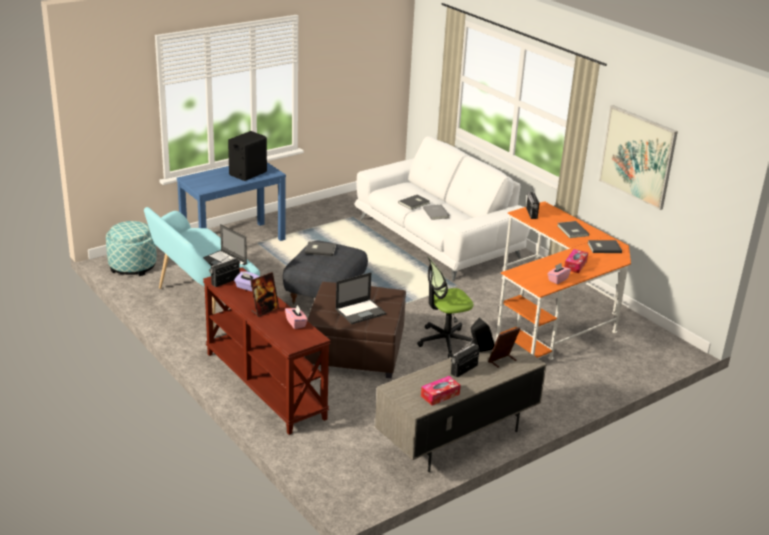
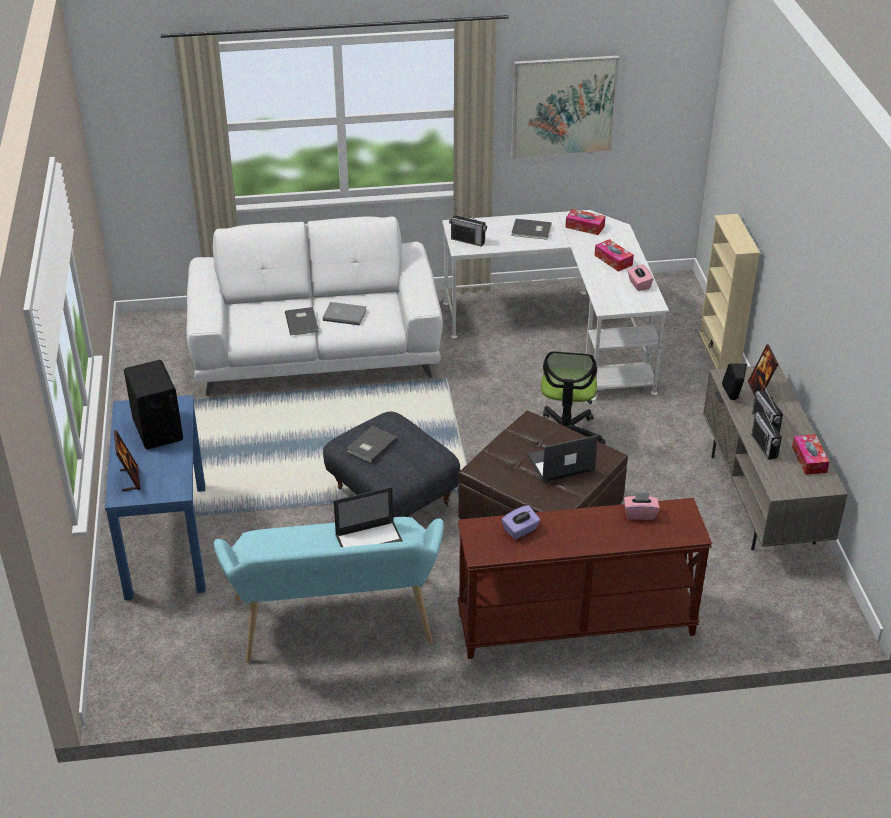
camera: 60 degrees left, 10 degrees up
(132, 266) = (151, 675): ottoman -> none
(225, 281) = (491, 546): radio -> radio (764, 446)
(265, 310) = (592, 532): picture frame -> picture frame (130, 479)
(361, 311) = (560, 463): laptop -> laptop turned 105 degrees counterclockwise
(556, 315) = (562, 333): orange desk -> white desk
(603, 247) = (585, 227): grey book -> tissue box
(614, 385) = (719, 351): none -> beige bookcase

